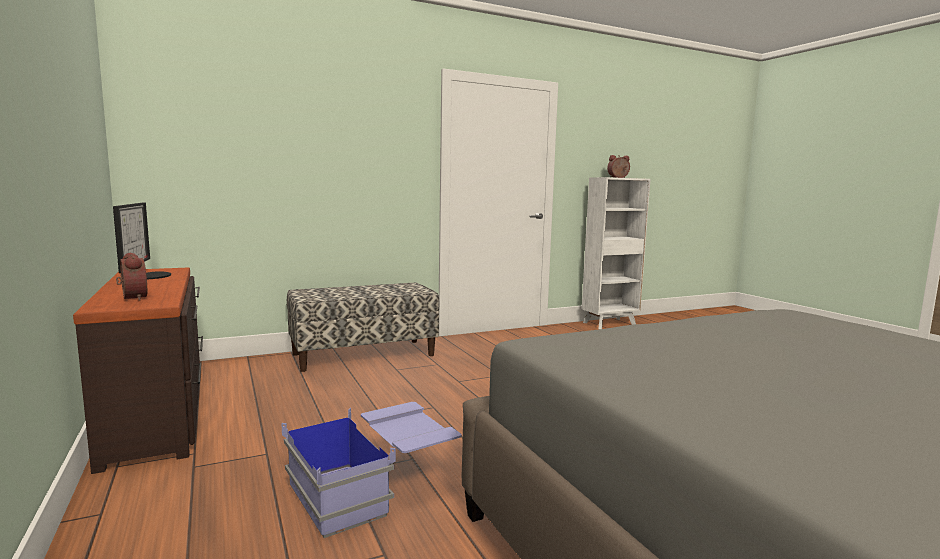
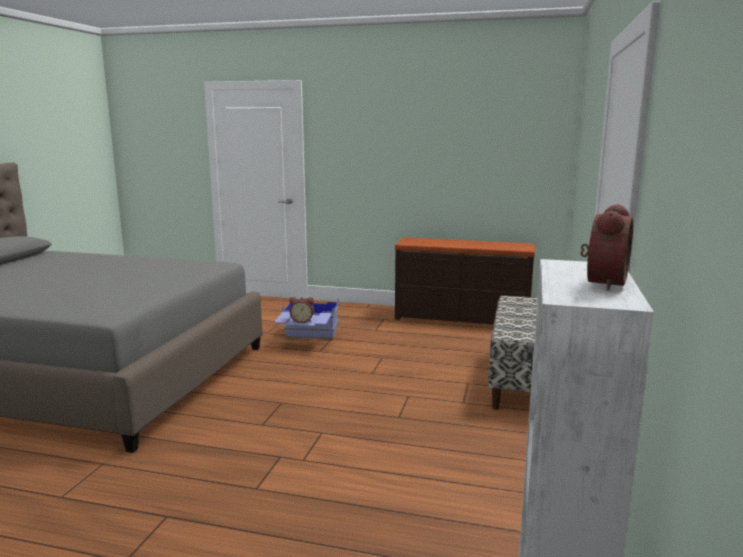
camera: 130 degrees right, 5 degrees up
(132, 298) = (426, 241): alarm clock -> alarm clock (302, 321)
(148, 276) = (498, 245): monitor -> none

